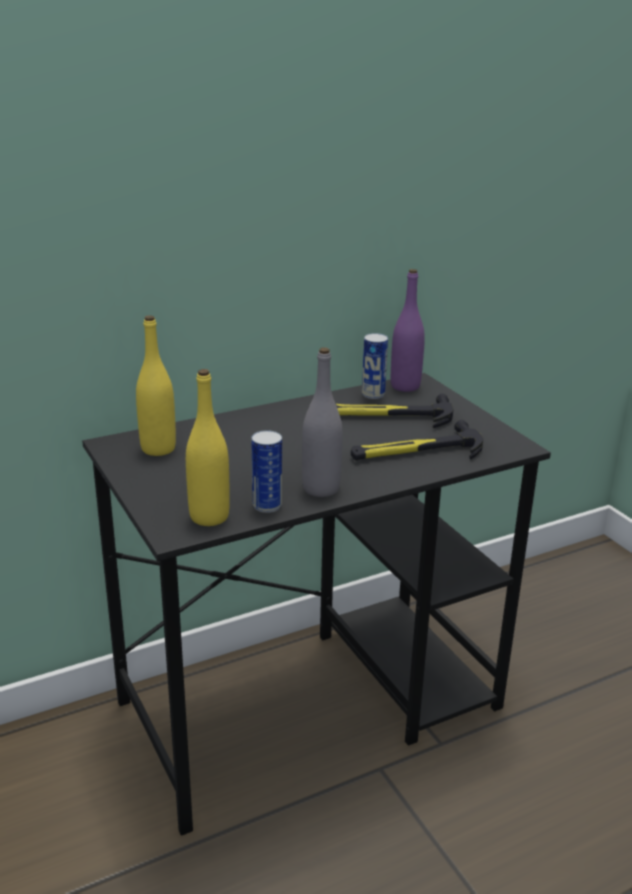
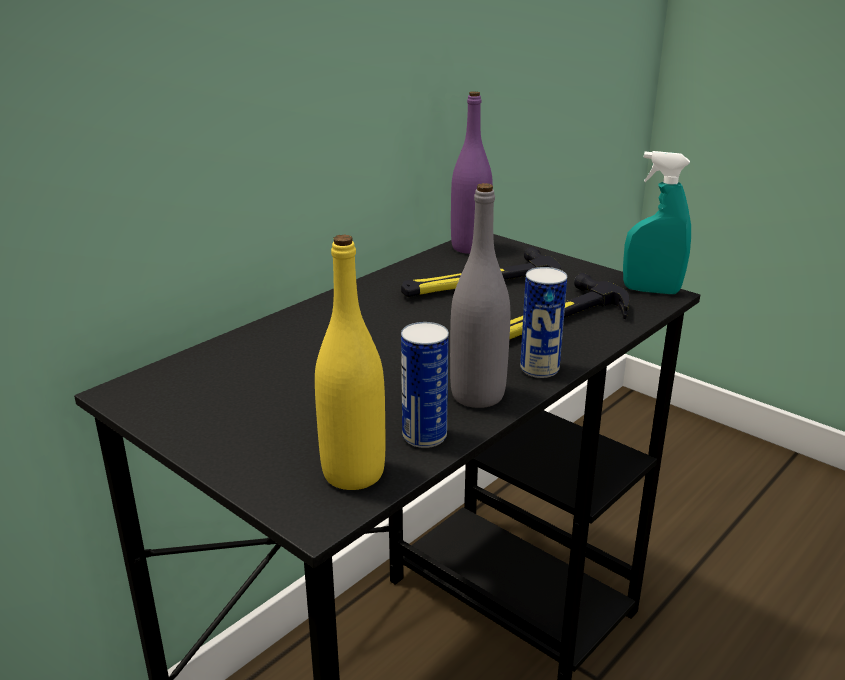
camera: 20 degrees left, 0 degrees up
(158, 449) = (204, 385): yellow bottle -> none
(373, 394) = (440, 263): can -> can (539, 369)
(513, 442) = (651, 290): none -> turquoise spray bottle

